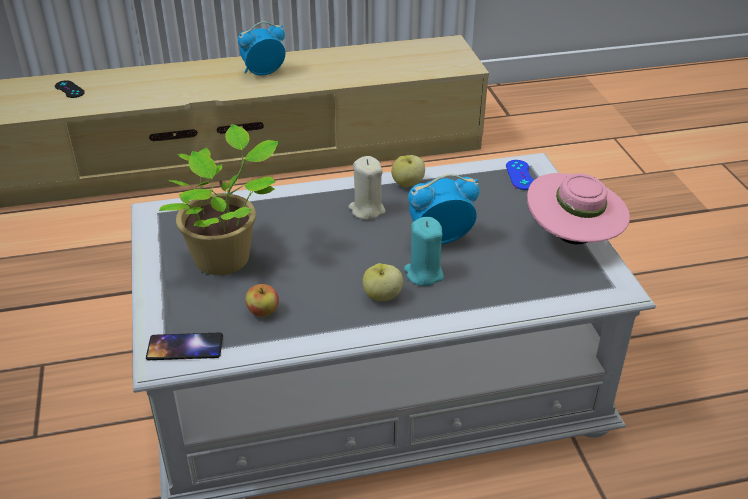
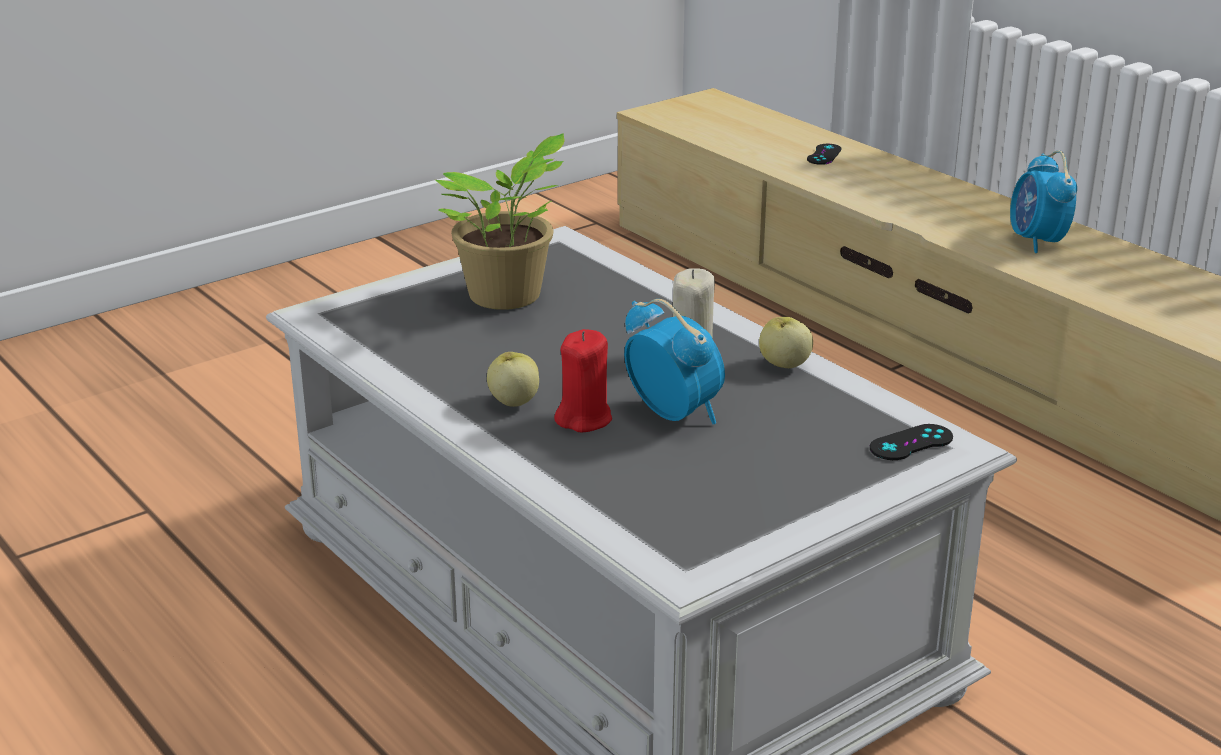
camera: 65 degrees right, 10 degrees down
(185, 347) = (338, 317): phone -> none
(263, 73) = (1037, 242): alarm clock -> alarm clock turned 135 degrees counterclockwise
(263, 312) = (428, 341): apple -> none
(423, 274) = (584, 419): turquoise candle -> red candle
(520, 175) = (911, 443): blue game controller -> black game controller
(572, 239) = (777, 515): pink hat -> none

